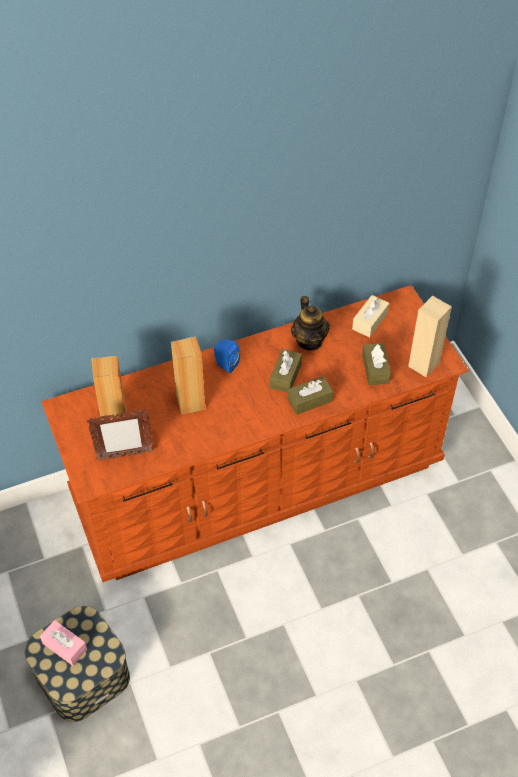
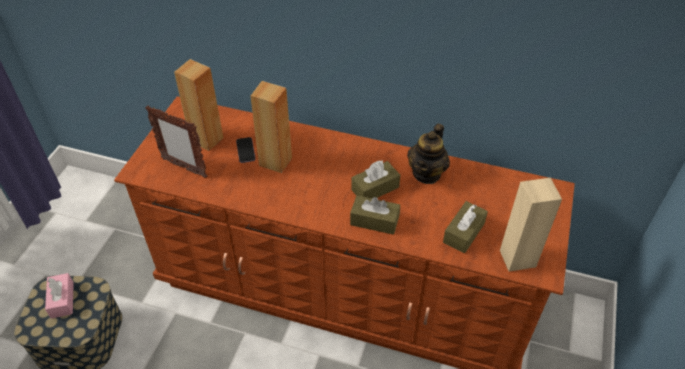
camera: 40 degrees right, 5 degrees down
(157, 410) = (245, 151): none -> phone
(225, 364) = (335, 150): blue speaker -> none
(370, 321) = (500, 190): beige tissue box -> none

